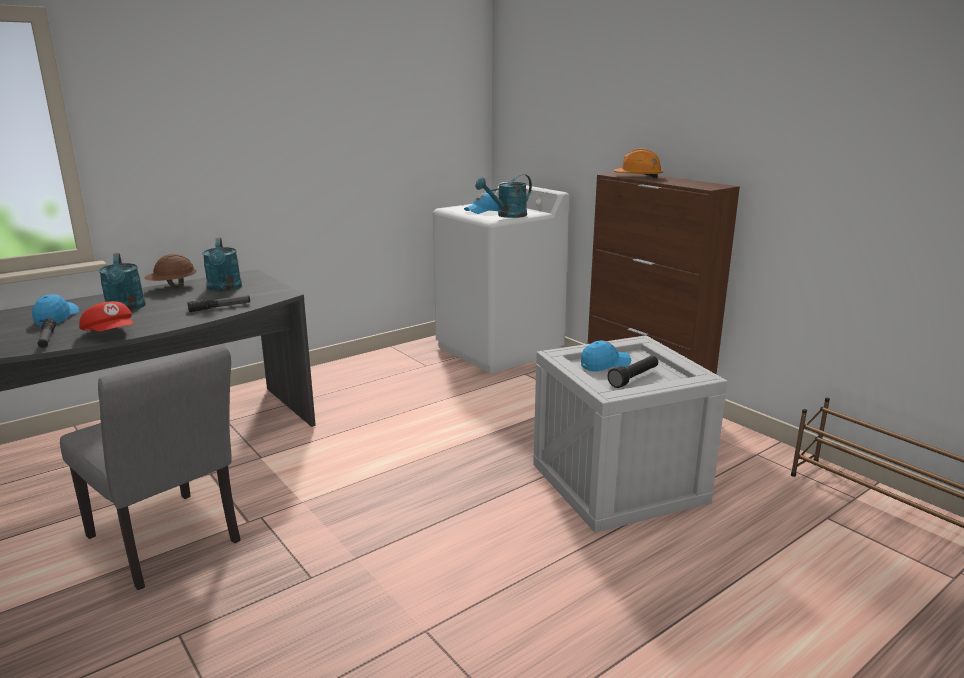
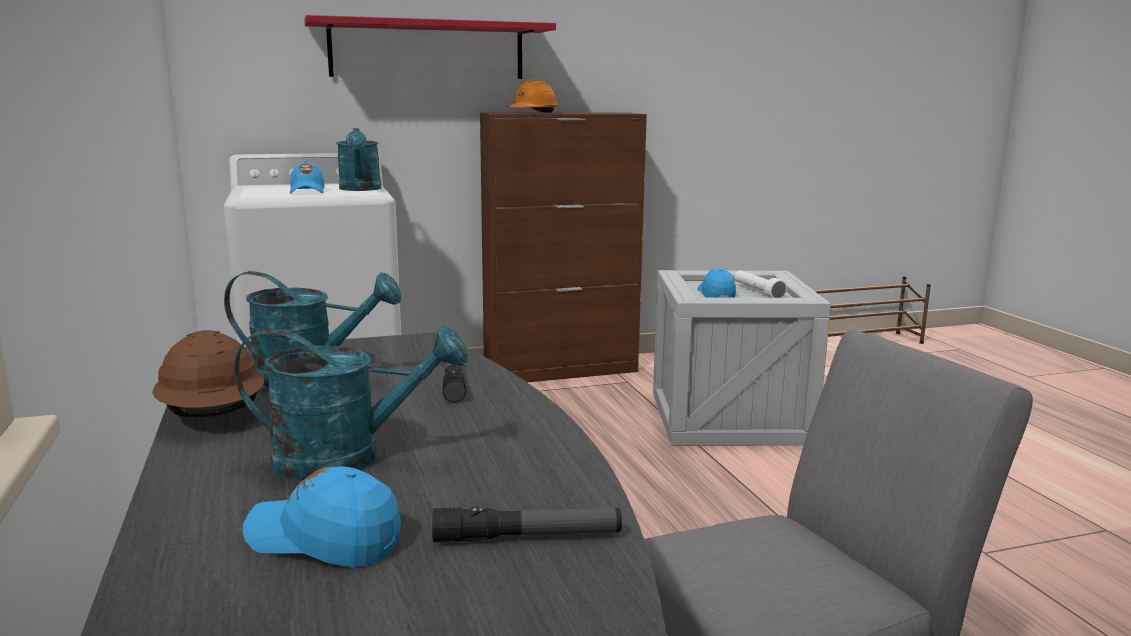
camera: 70 degrees left, 5 degrees down
(111, 334) = (553, 466): red cap -> none
(605, 119) = (427, 50): none -> red shelf
(634, 378) = (757, 292): black flashlight -> white flashlight

